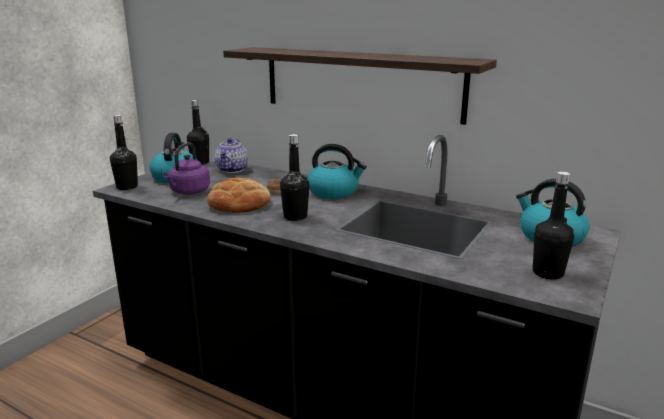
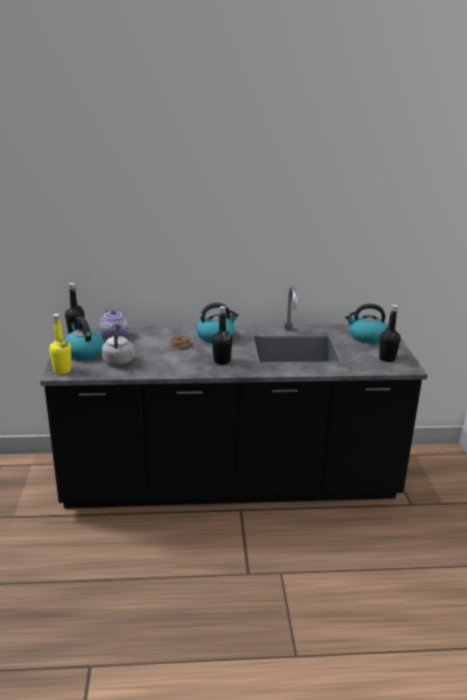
camera: 35 degrees left, 5 degrees up
(127, 187) = (62, 370): black bottle -> yellow bottle
(188, 192) = (118, 362): purple kettle -> grey kettle
(239, 203) = (170, 361): bread -> none
(360, 83) = (217, 254): shelf -> none

